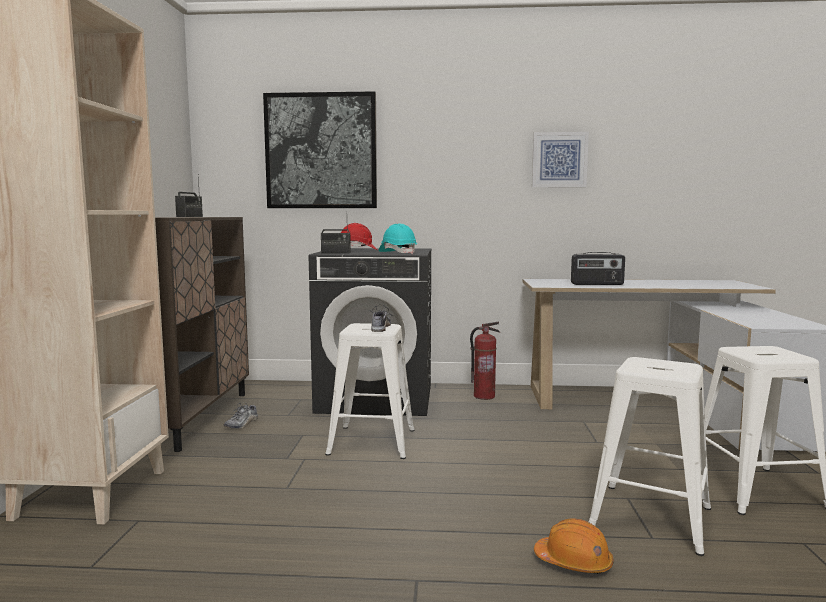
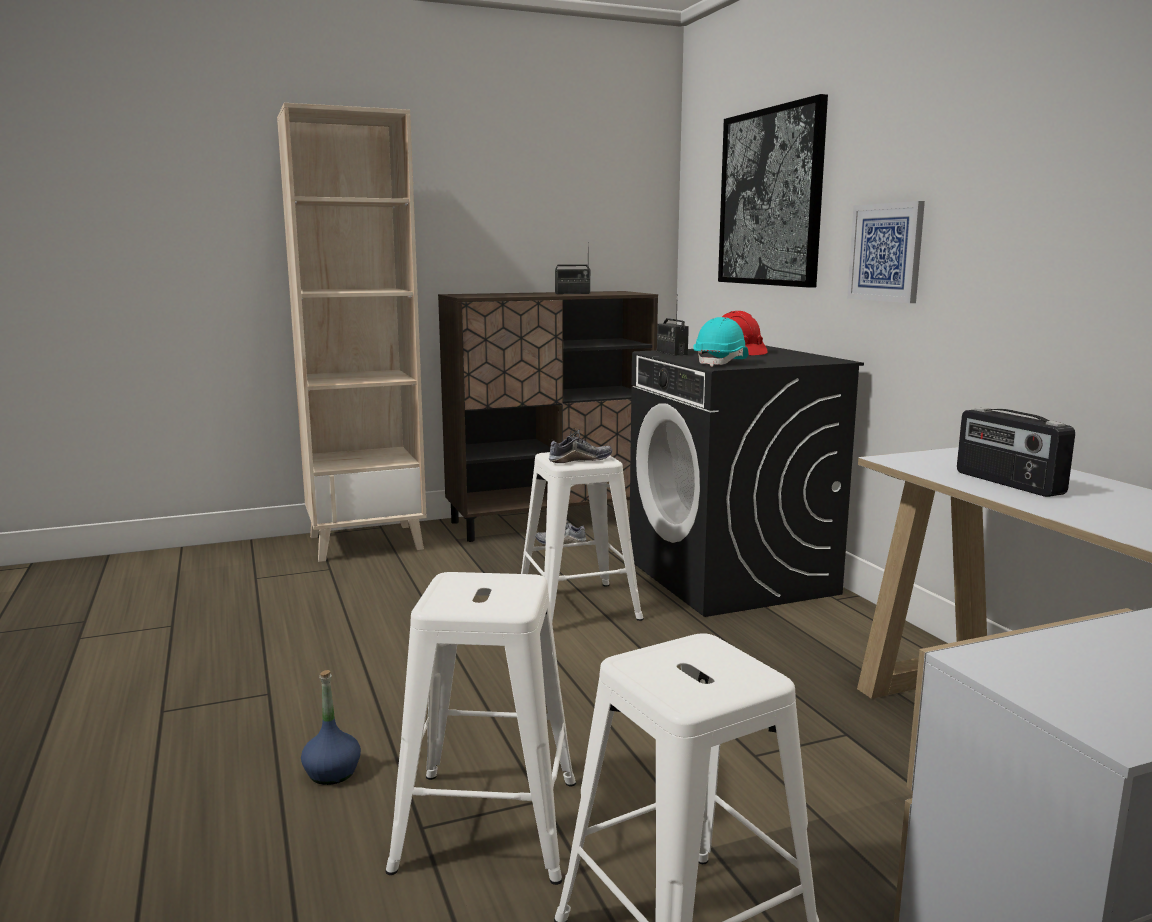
camera: 65 degrees right, 5 degrees up
(484, 396) = (852, 637): fire extinguisher -> none
(559, 160) = (1079, 192): picture -> picture (886, 252)
(574, 562) = (332, 773): orange hard hat -> blue bottle

